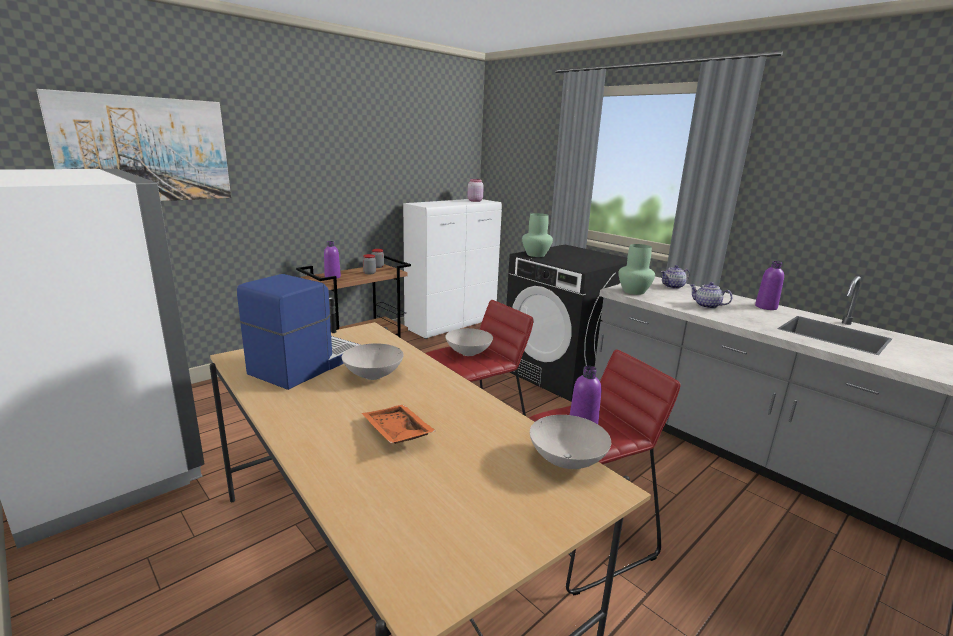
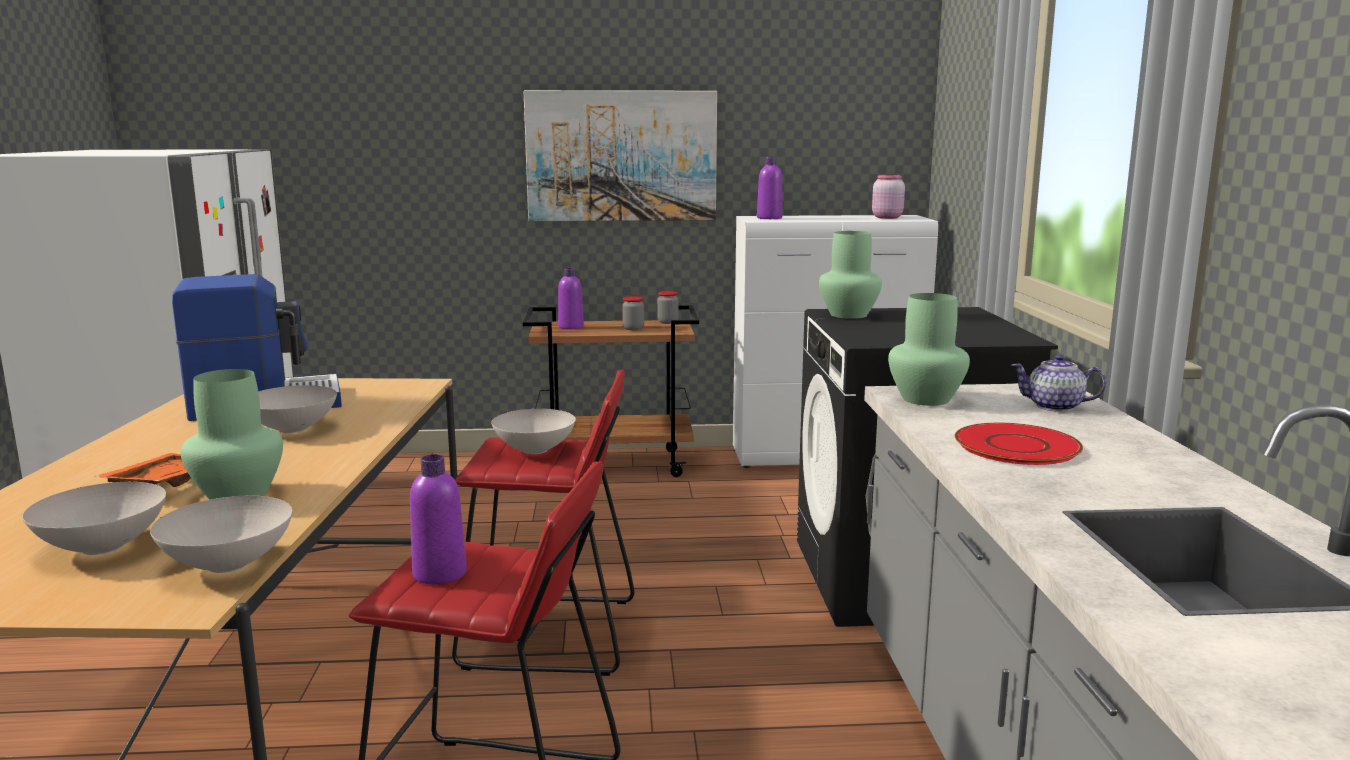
camera: 40 degrees right, 5 degrees down
(145, 150) = (338, 128): picture -> picture (621, 156)
(458, 424) = (236, 494): none -> green vase
(481, 482) = (104, 547): none -> white bowl
(706, 306) = (1016, 446): teapot -> red plate
(766, 307) = (1184, 477): purple bottle -> purple bottle (769, 218)

